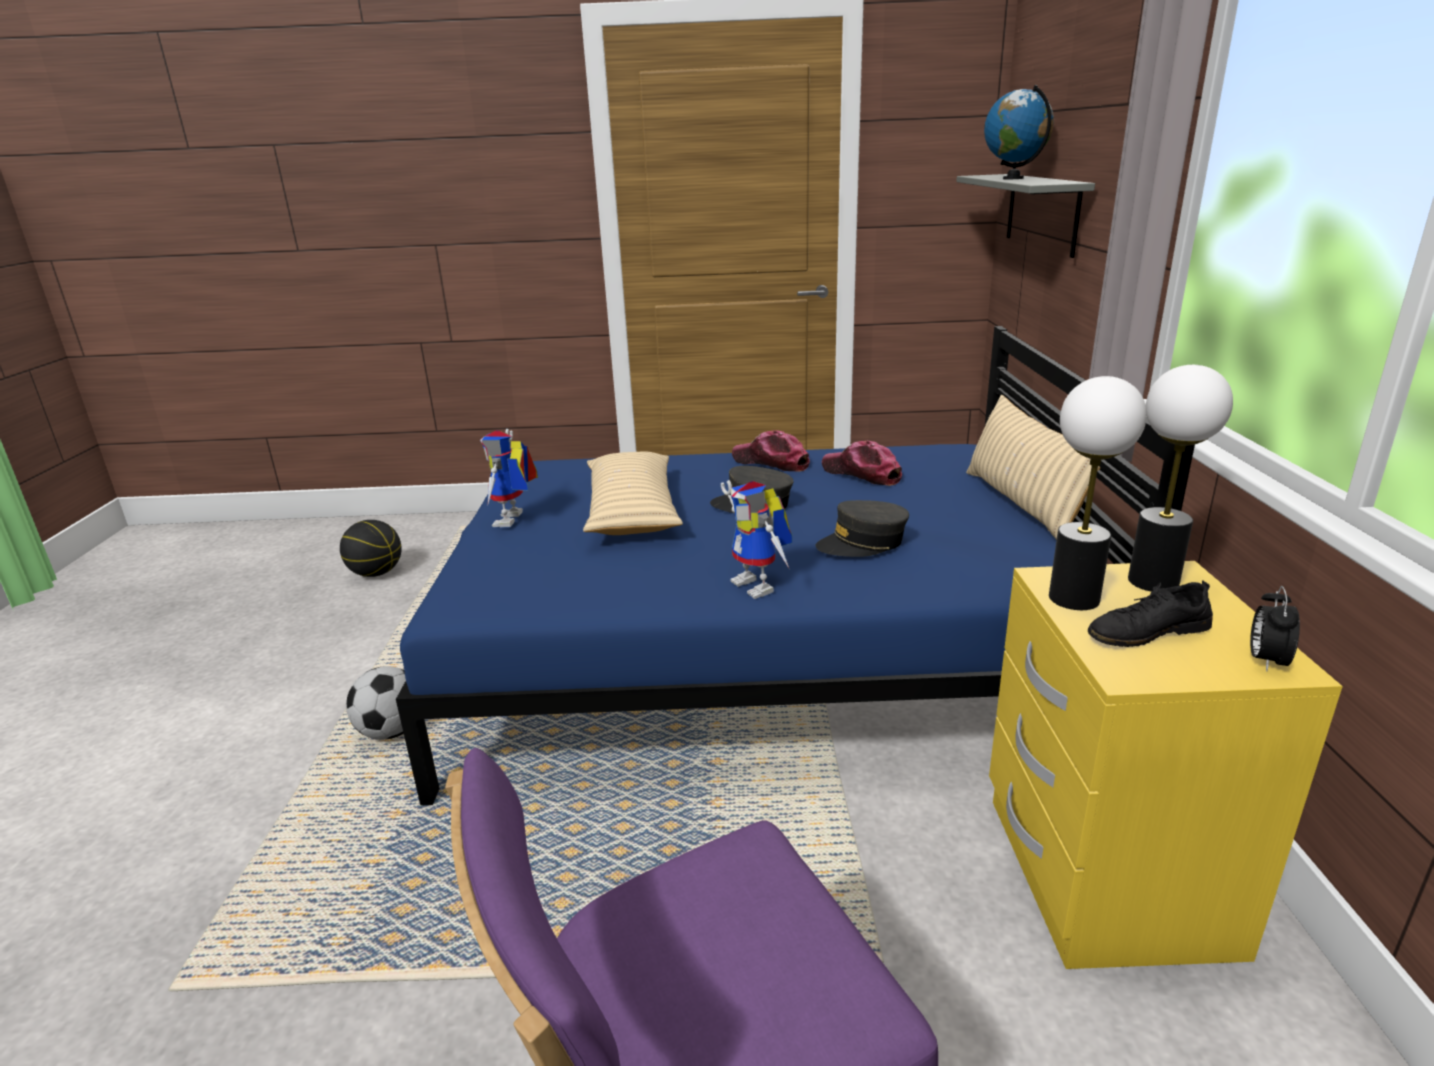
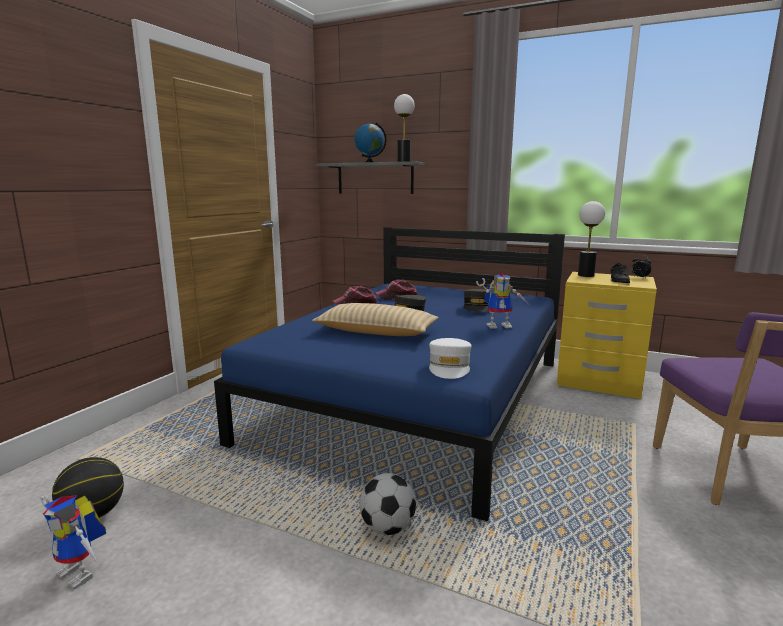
camera: 65 degrees left, 10 degrees down
(493, 589) = (449, 367): none -> white cap
(513, 521) = (351, 354): toy robot -> toy robot (83, 573)
(1022, 503) = (461, 289): beige pillow -> none
(1074, 599) = (594, 281): table lamp -> table lamp (404, 161)

